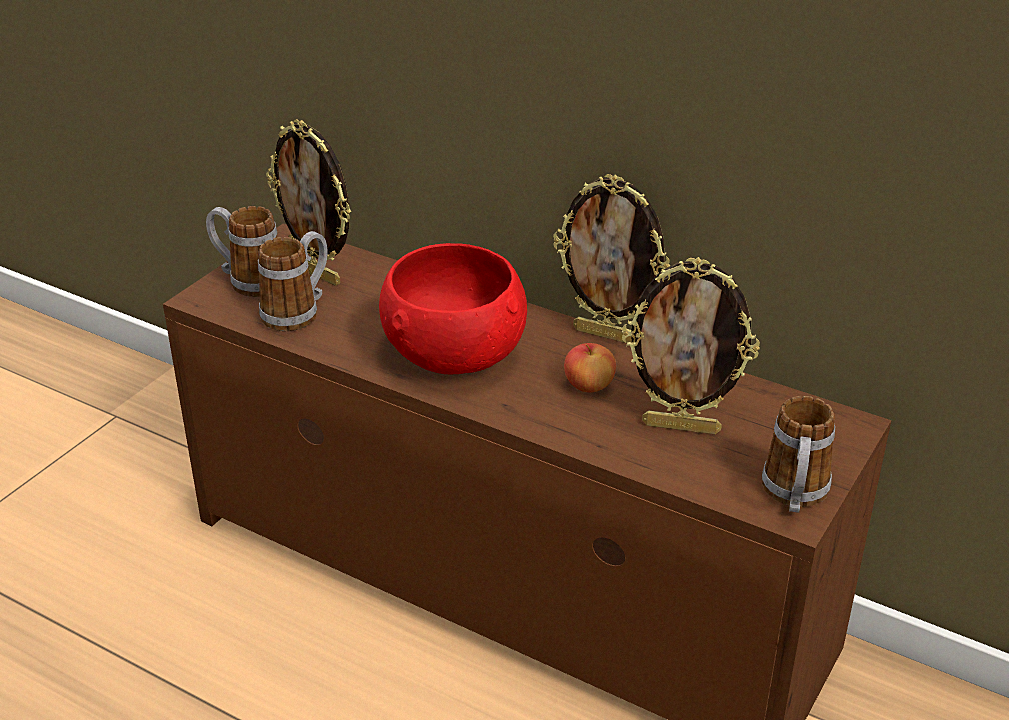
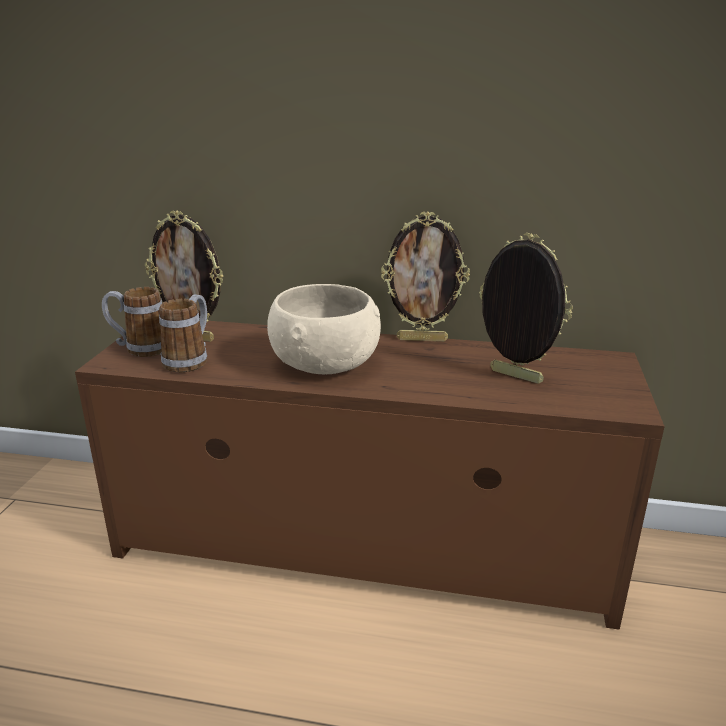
camera: 20 degrees left, 10 degrees down
(454, 352) = (325, 363): red bowl -> beige bowl
(589, 385) = (433, 366): apple -> none
(682, 426) = (514, 377): picture frame -> picture frame turned 135 degrees counterclockwise
(794, 496) = (622, 400): mug -> none

